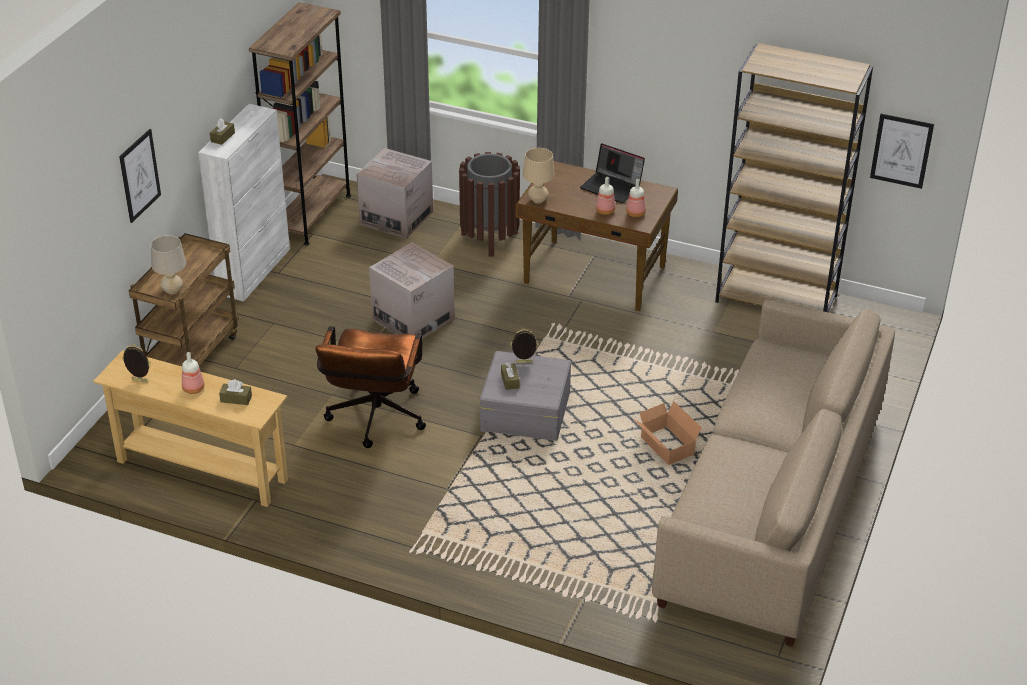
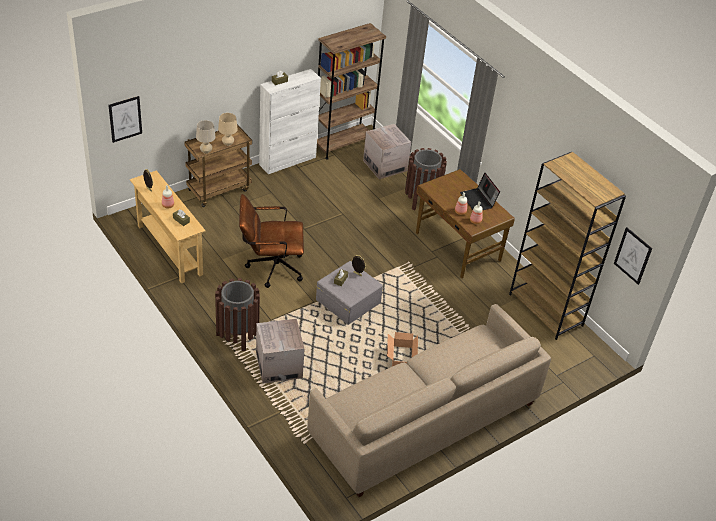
camera: 30 degrees right, 5 degrees up
(139, 175) = (210, 84): picture -> picture (125, 119)
(374, 421) = (270, 267): brown office chair -> brown office chair turned 45 degrees clockwise
(413, 319) = (340, 224): cardboard box -> cardboard box (279, 365)
(422, 533) = (237, 335): none -> brown trash can
(538, 200) = (430, 189): beige table lamp -> beige table lamp (228, 143)

